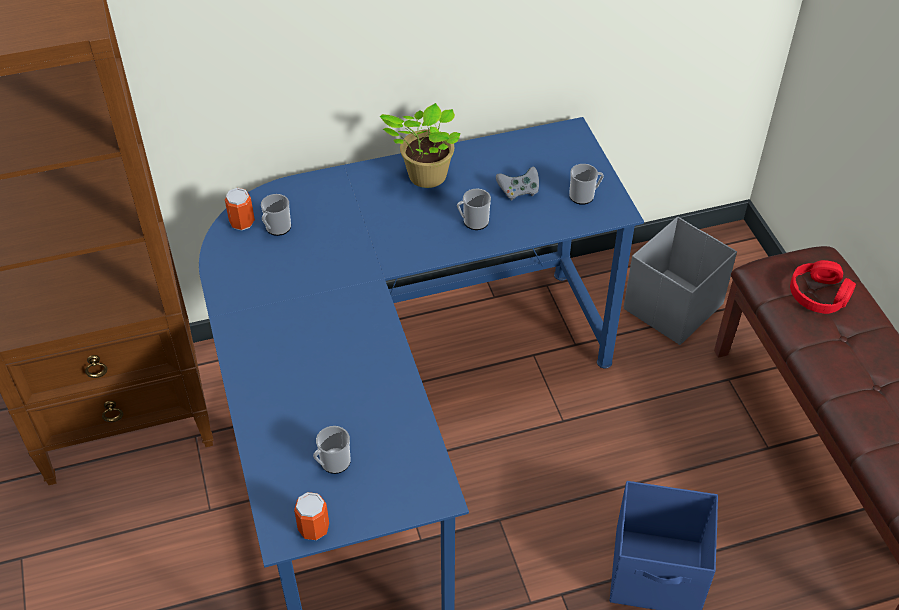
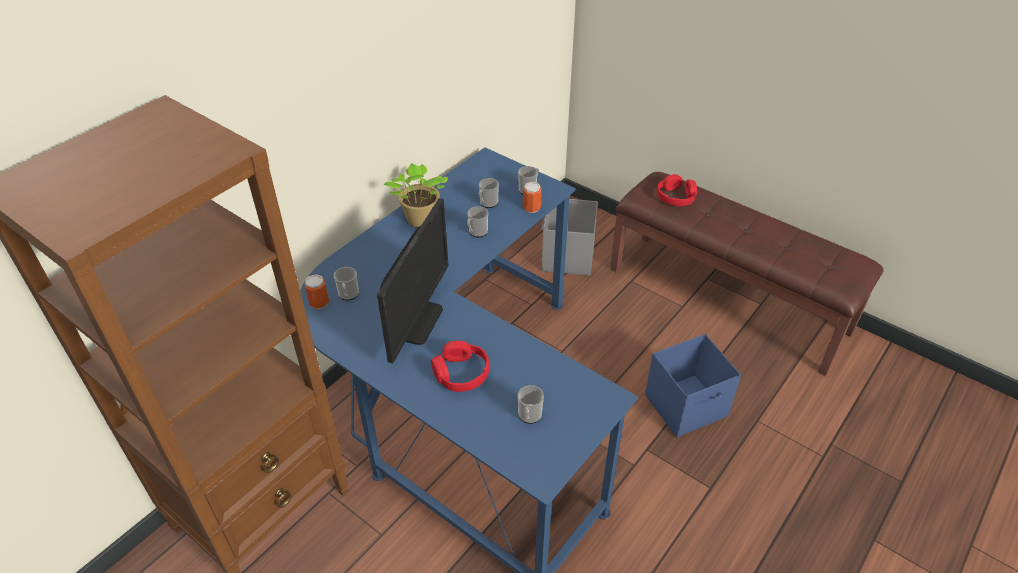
camera: 35 degrees left, 5 degrees down
(308, 376) = (461, 373): none -> red headphones
(313, 528) = (556, 462): can -> can (531, 208)
(316, 294) = (416, 321): none -> monitor
(518, 191) = (487, 203): grey game controller -> mug

